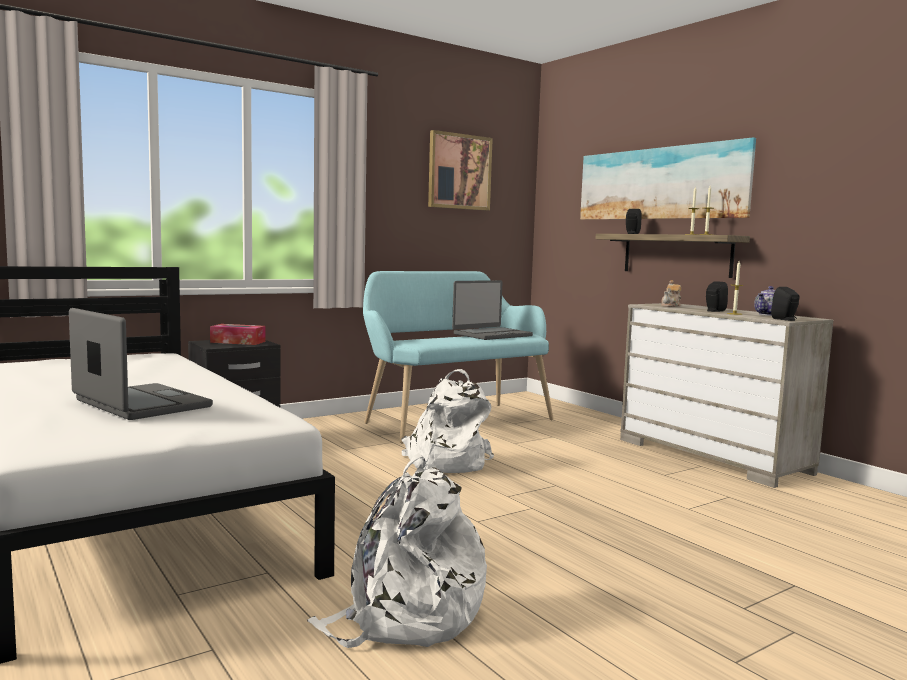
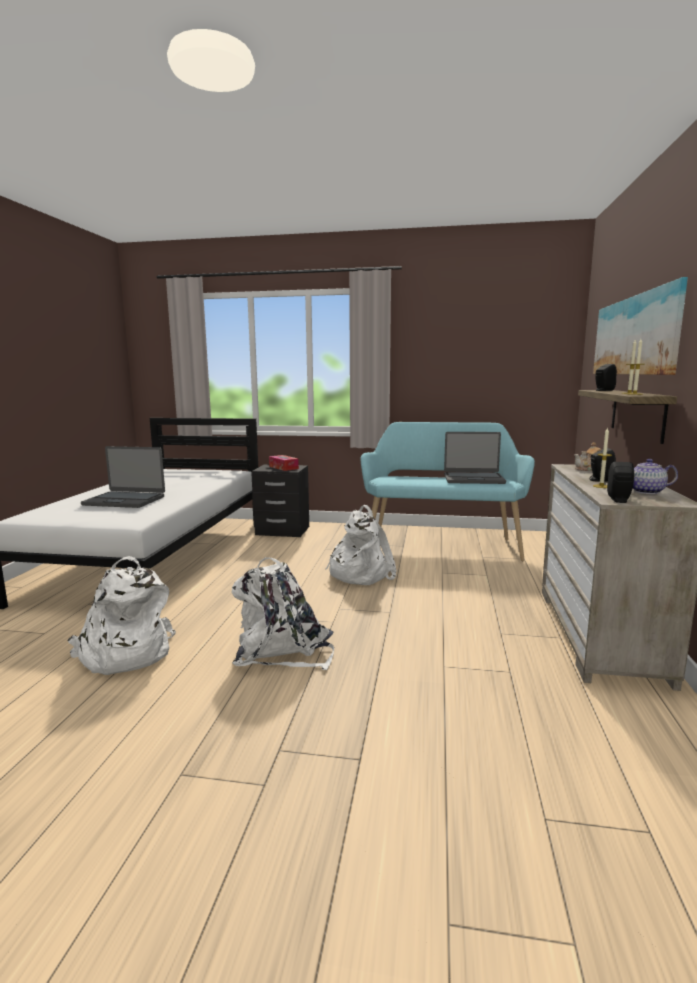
camera: 45 degrees right, 5 degrees up
(140, 404) = (125, 500): laptop -> laptop turned 105 degrees clockwise
(459, 171) = (490, 336): picture -> none
(555, 545) = (282, 651): none -> white backpack

